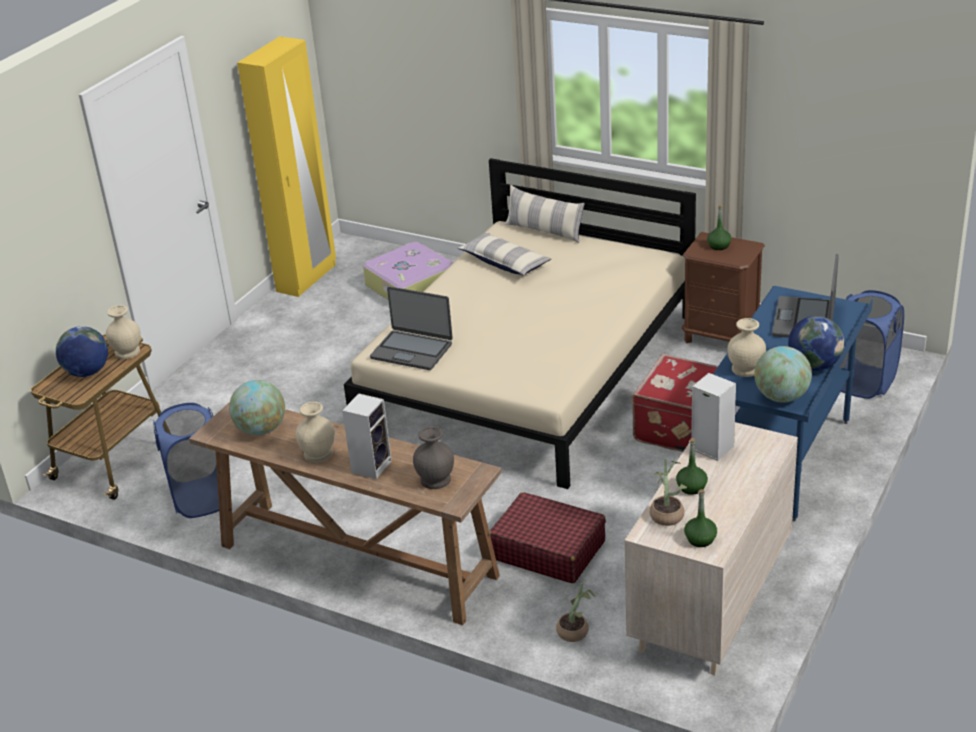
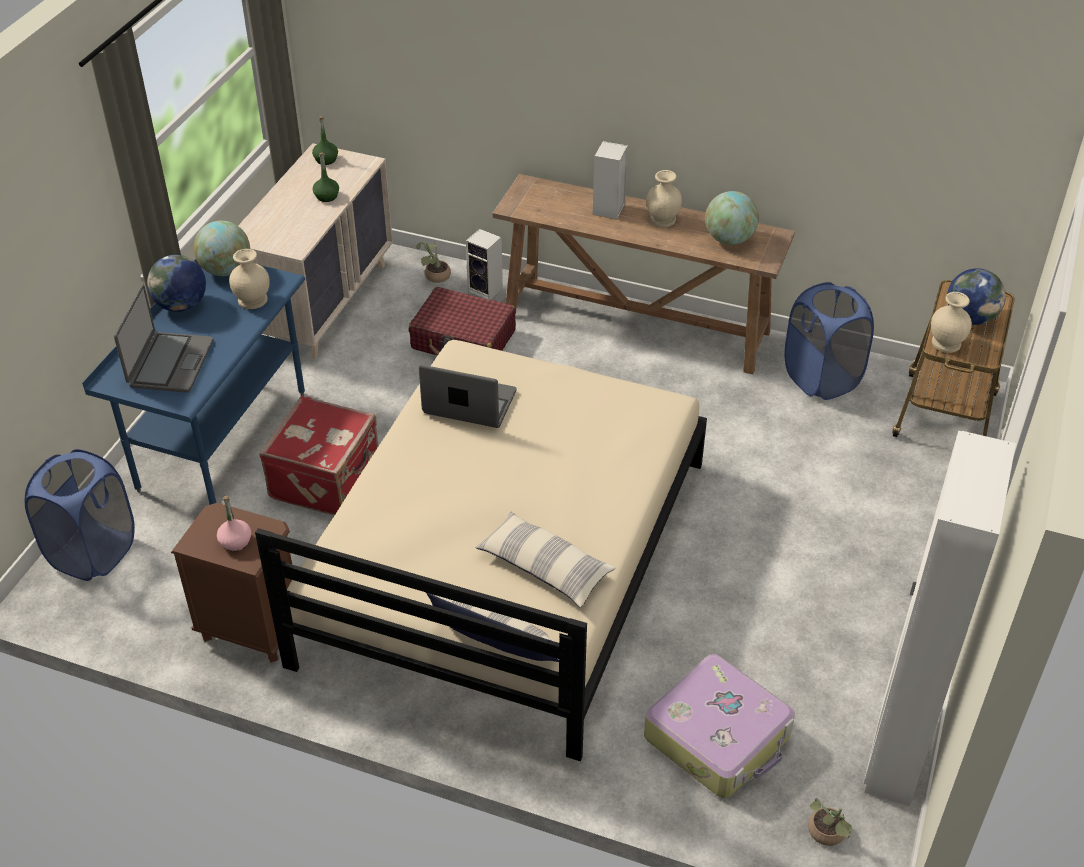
camera: 170 degrees right, 10 degrees up
(307, 278) = (894, 754): yellow wardrobe -> white wardrobe
(412, 351) = (629, 407): laptop -> laptop (469, 403)
(434, 479) = (548, 200): grey vase -> none
(667, 513) = (350, 177): potted plant -> potted plant (827, 835)
(710, 448) = (304, 229): speaker -> speaker (486, 290)
(719, 246) = (235, 542): green bottle -> pink bottle

